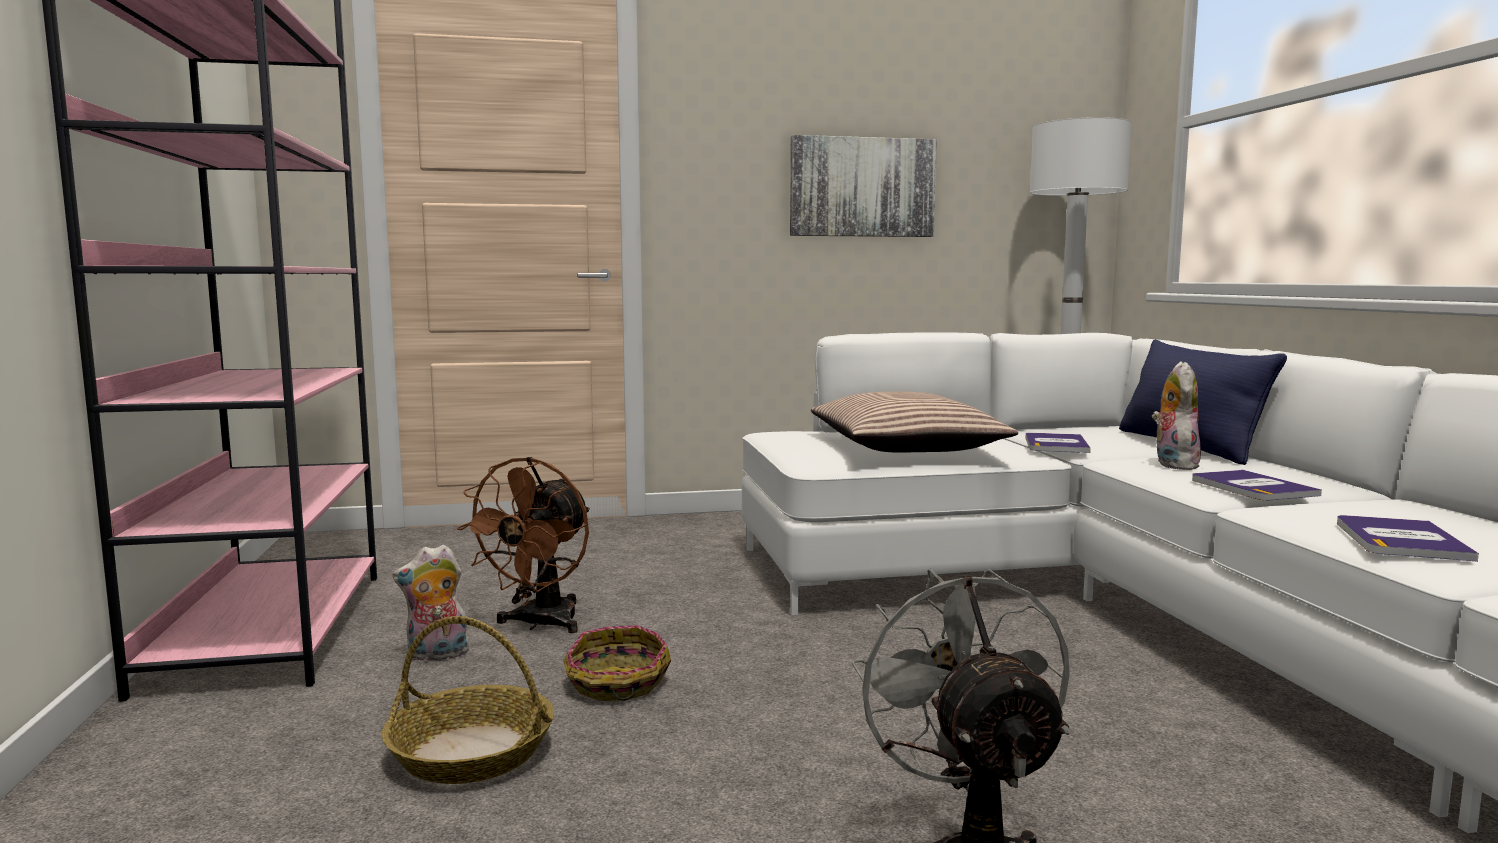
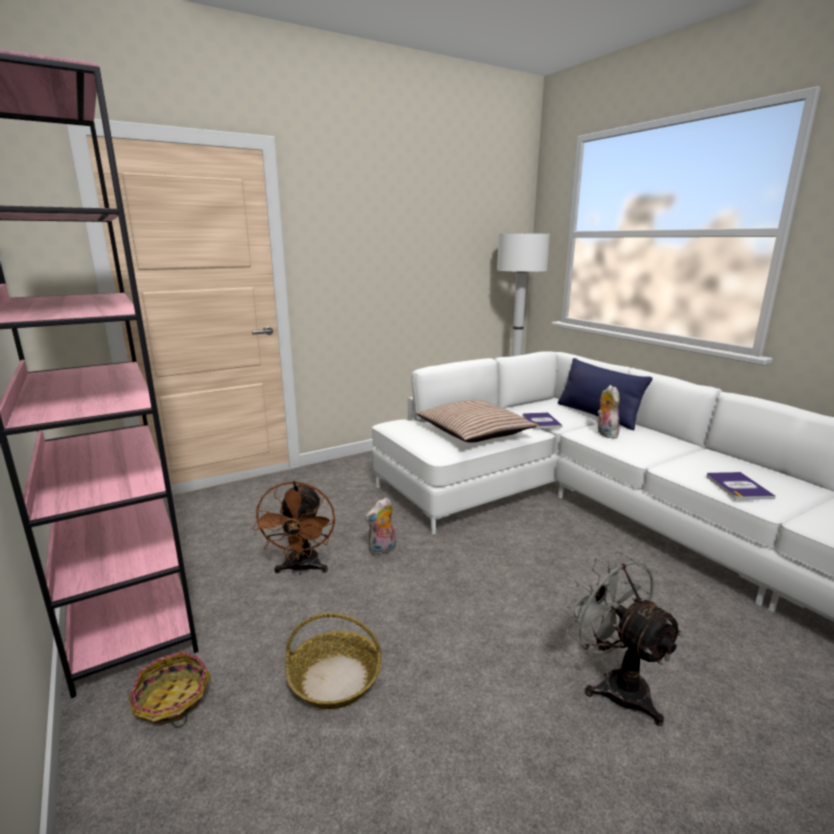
camera: 20 degrees left, 10 degrees up
(436, 655) = (258, 608): plush toy -> plush toy (382, 550)
(616, 684) = (377, 607): basket -> basket (172, 701)
(862, 187) = (409, 267): picture -> none
(1252, 487) = (652, 450): book -> none

